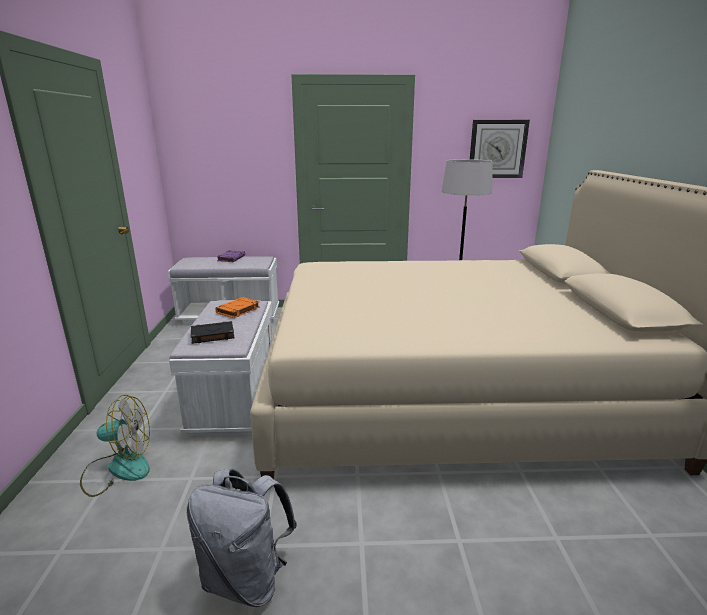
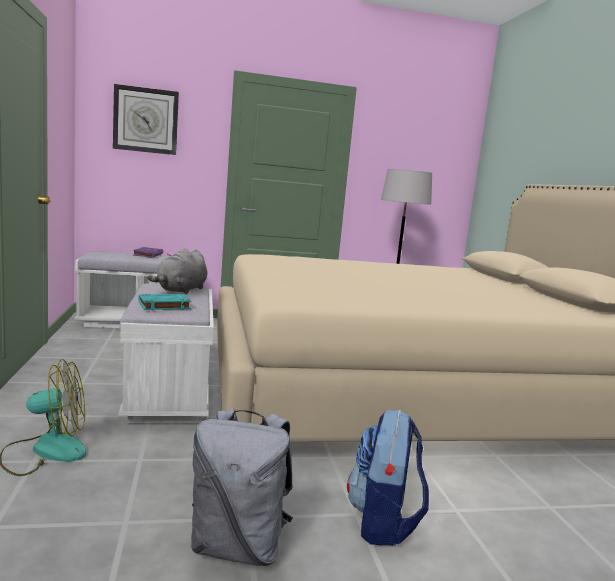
camera: 10 degrees left, 10 degrees down
(212, 335) = (163, 305): black book -> turquoise book
(238, 310) = (181, 290): orange book -> grey plush toy
(384, 554) = (383, 522): none -> backpack
(497, 149) = (430, 167): wall clock -> wall clock (146, 120)

